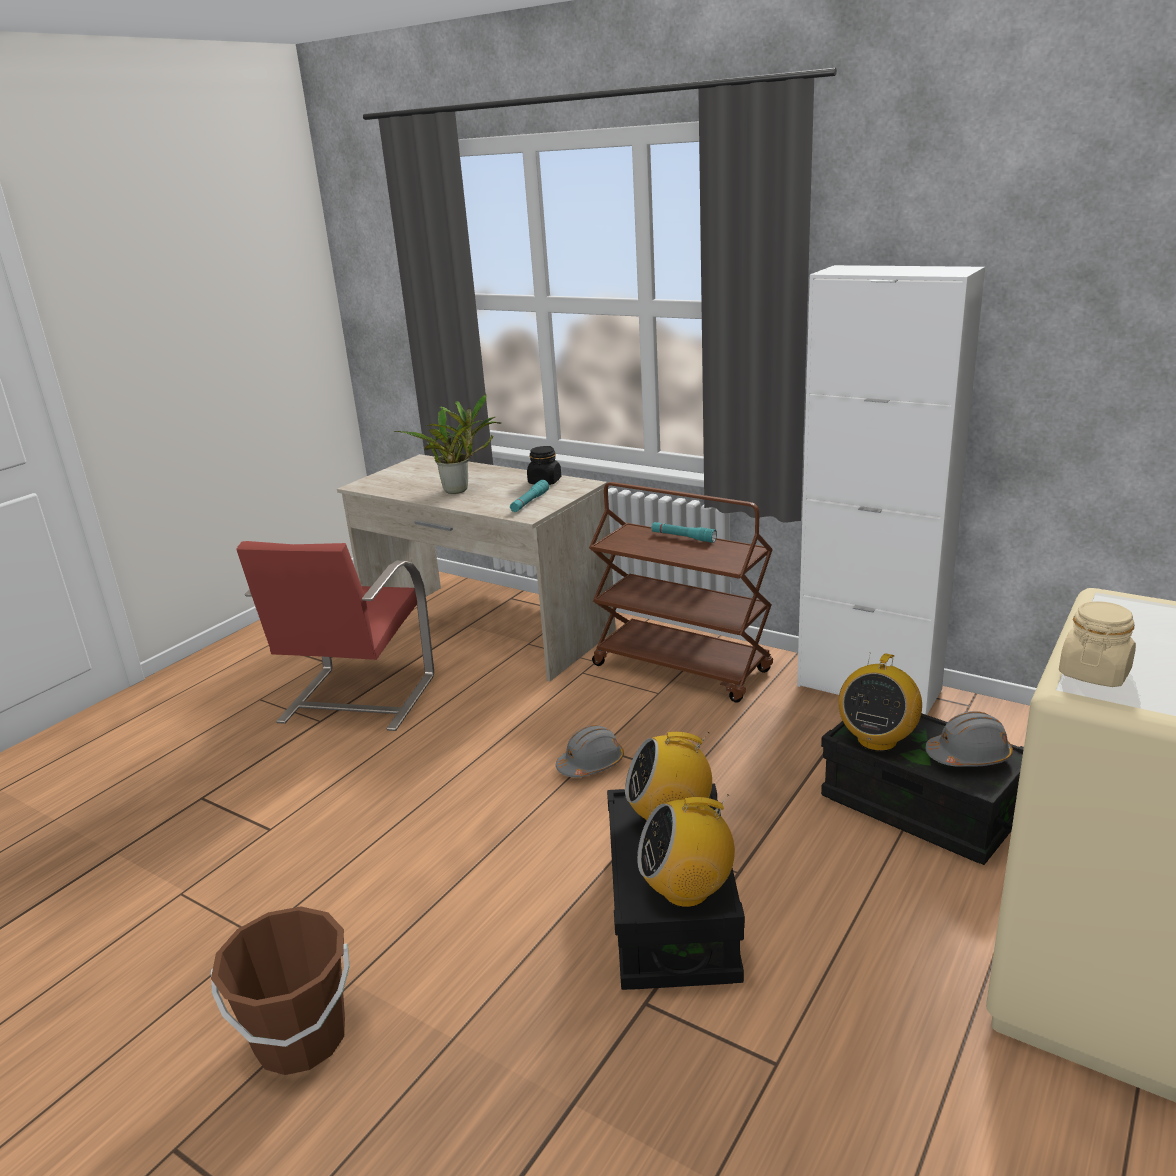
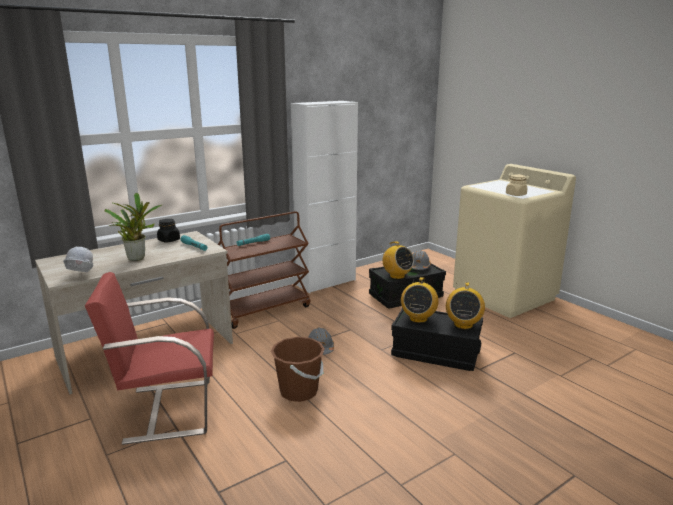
camera: 70 degrees left, 5 degrees down
(300, 1038) = (469, 461): brown bucket -> brown bucket (299, 391)
(356, 700) = (167, 410): red chair -> red chair turned 135 degrees clockwise
(377, 488) = (80, 276): none -> white hard hat

